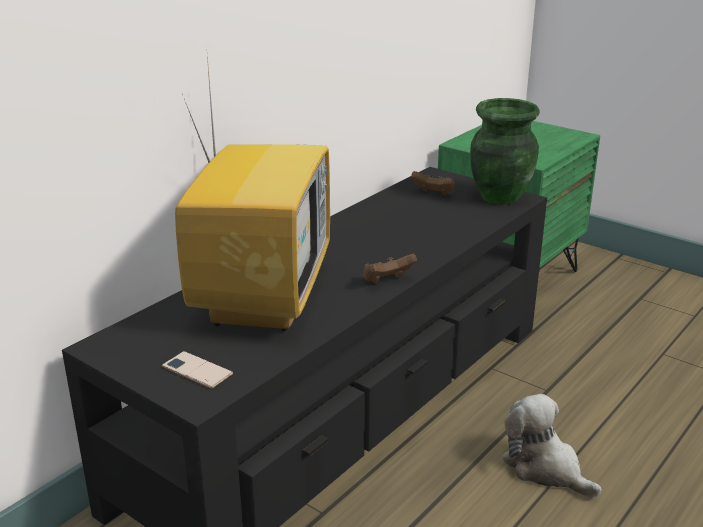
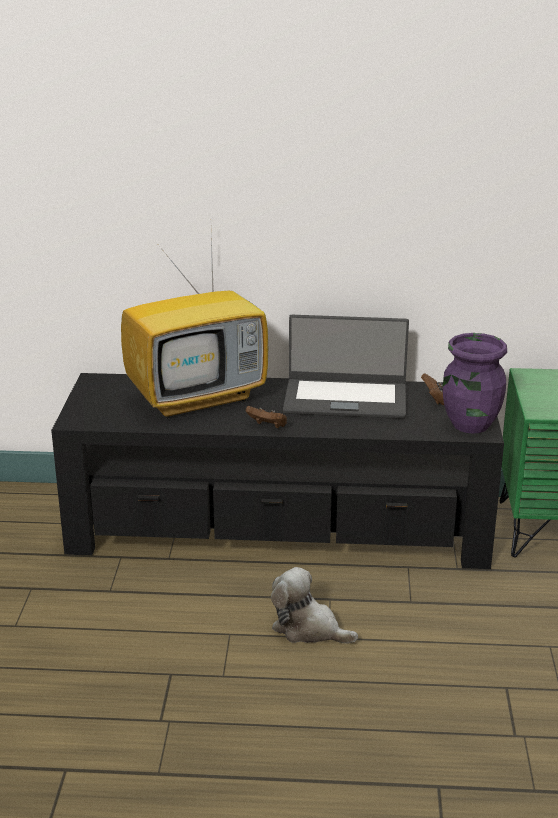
camera: 55 degrees right, 0 degrees up
(197, 370) = (99, 411): phone -> none
(377, 226) = (345, 399): none -> laptop
(499, 197) = (469, 424): green vase -> purple vase
(545, 468) = (308, 628): plush toy -> plush toy turned 75 degrees counterclockwise

